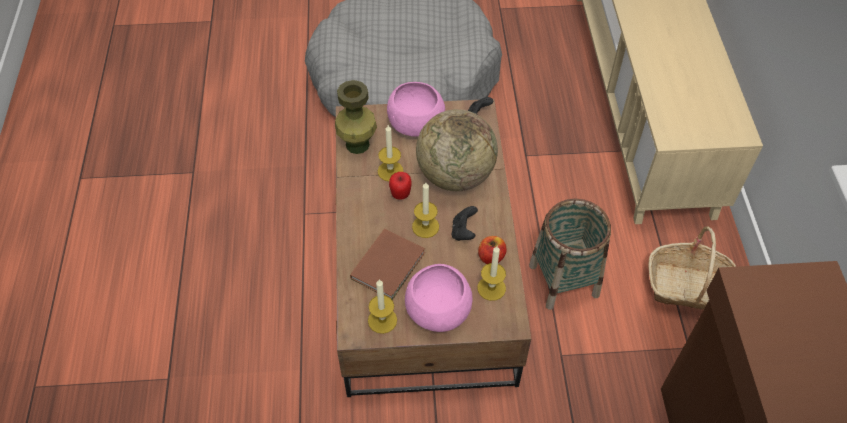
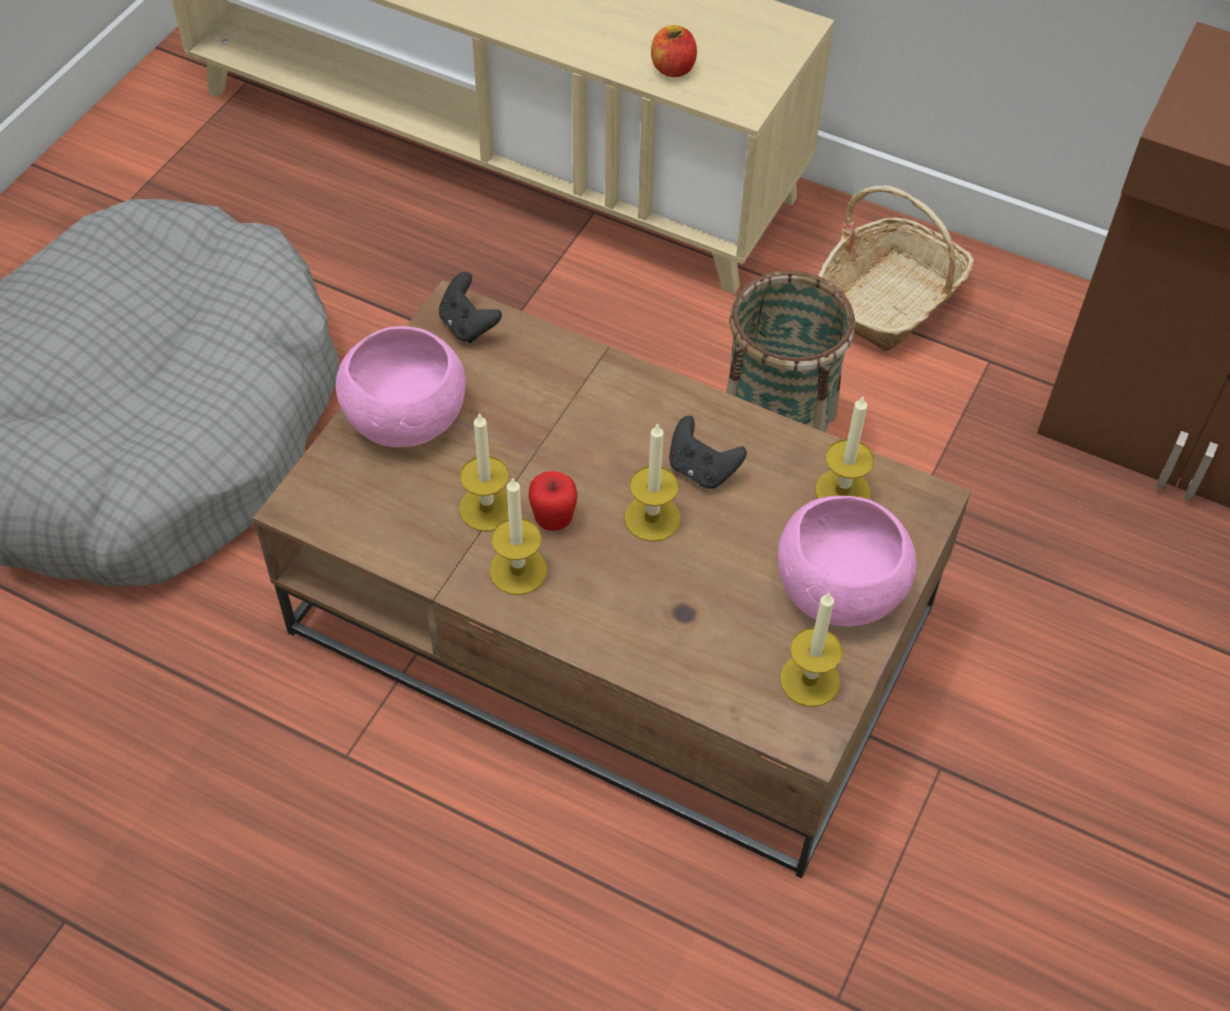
camera: 60 degrees left, 0 degrees up
(357, 145) = (382, 528): green vase -> none
(367, 196) = (518, 570): none -> candle
(390, 264) = (698, 611): brown book -> none
(455, 175) = (571, 419): globe -> none
(491, 257) = (780, 459): apple -> apple (672, 68)

